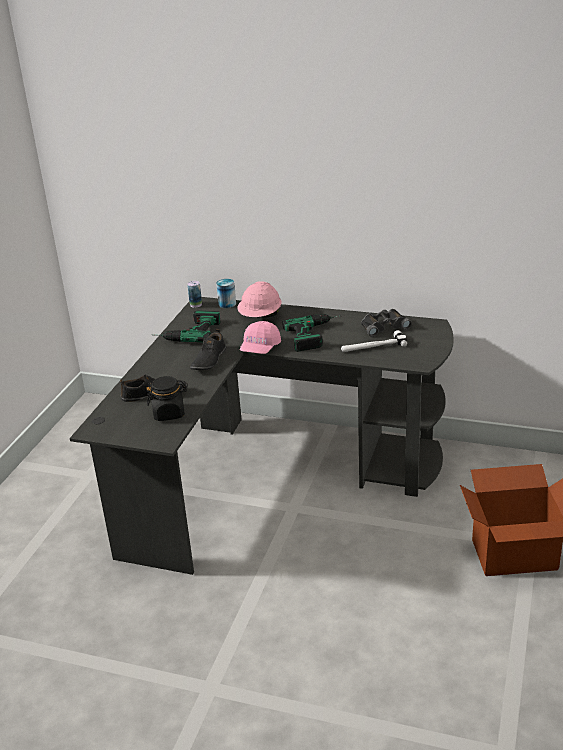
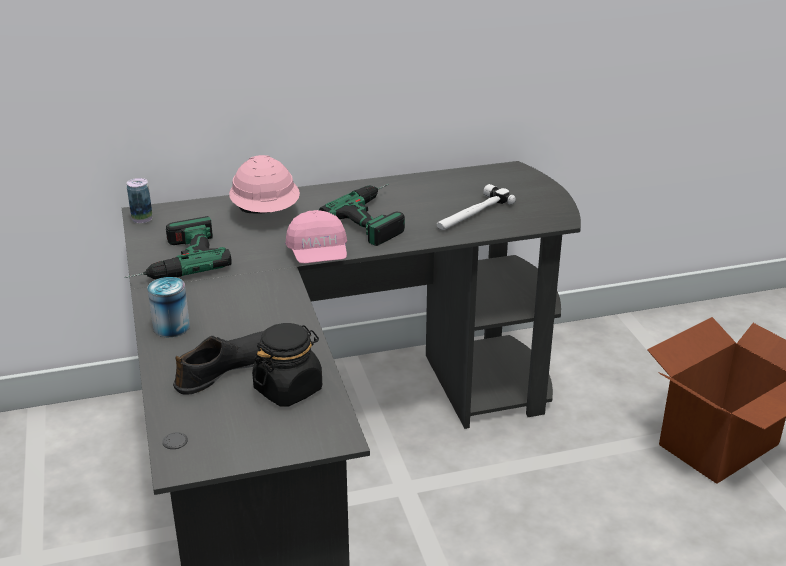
camera: 35 degrees left, 0 degrees up
(208, 360) = (258, 292): black shoe -> none
(227, 304) = (191, 207): can -> can (171, 327)
(383, 326) = (452, 186): black binoculars -> none

